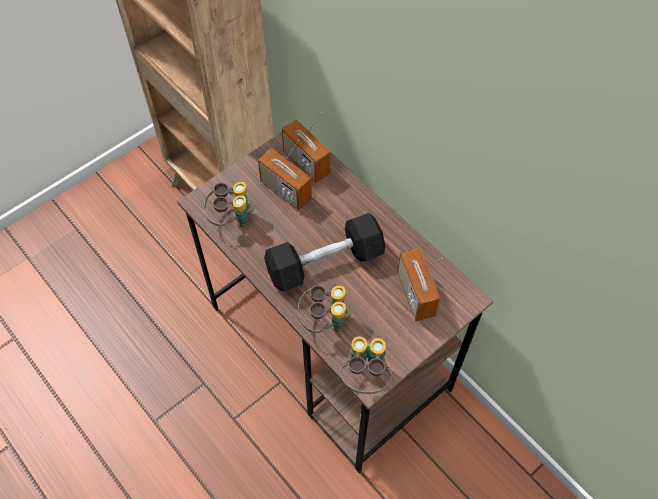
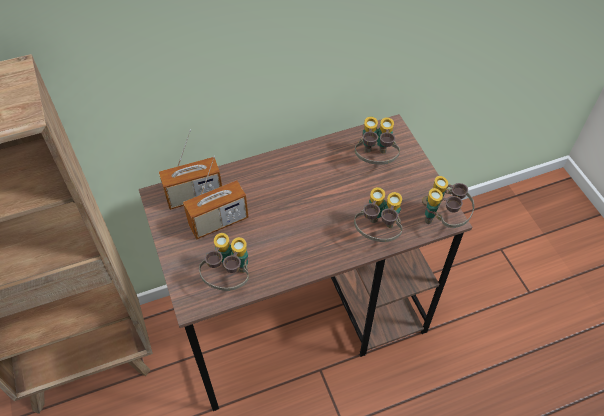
camera: 70 degrees left, 5 degrees down
(325, 262) = (316, 214): black dumbbell -> none
(415, 294) = (375, 160): radio -> binoculars

